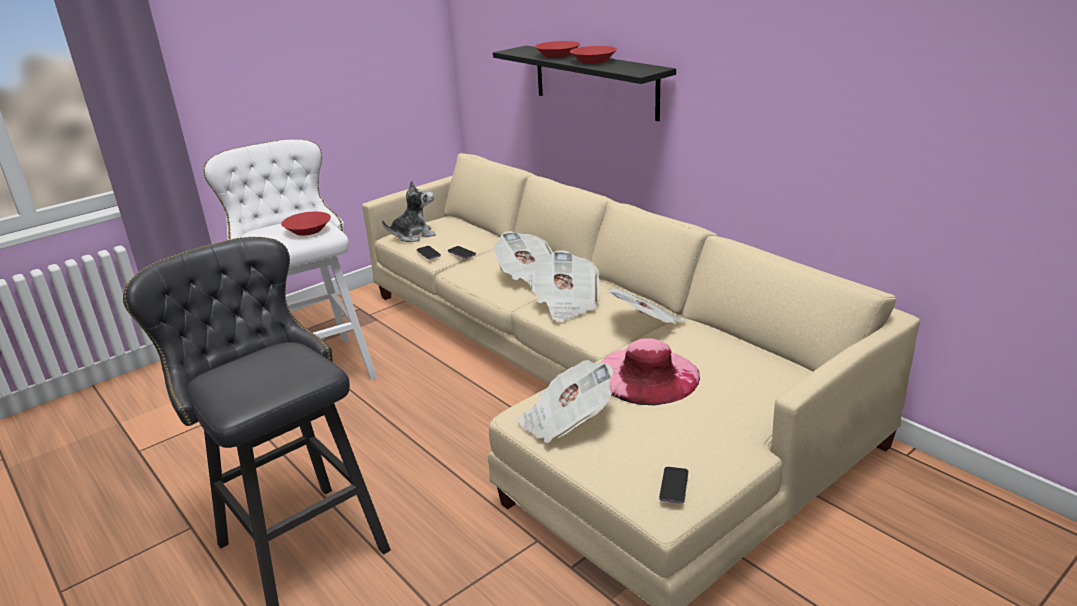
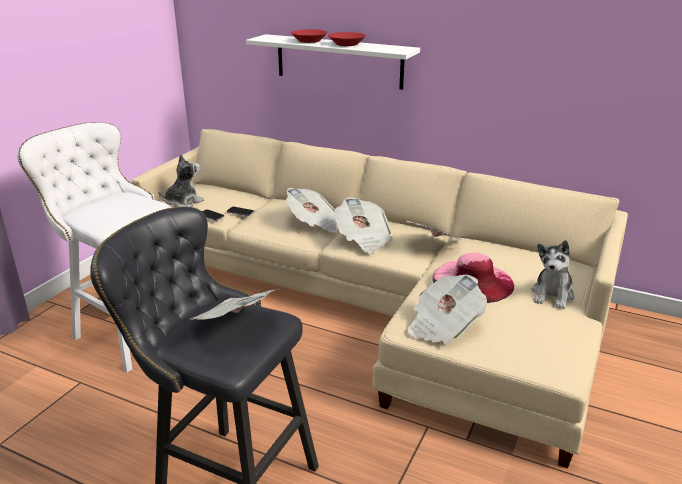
camera: 25 degrees left, 0 degrees up
(274, 370) = (235, 325): none -> newspaper
(308, 230) = (132, 204): red bowl -> none
(595, 81) = (338, 61): black shelf -> white shelf
(674, 486) = (561, 354): phone -> none
(736, 411) = (552, 295): none -> plush toy

